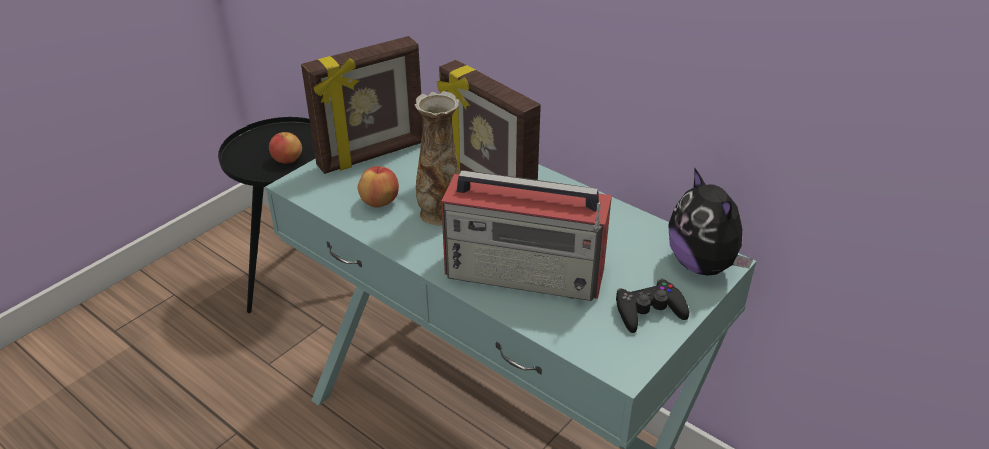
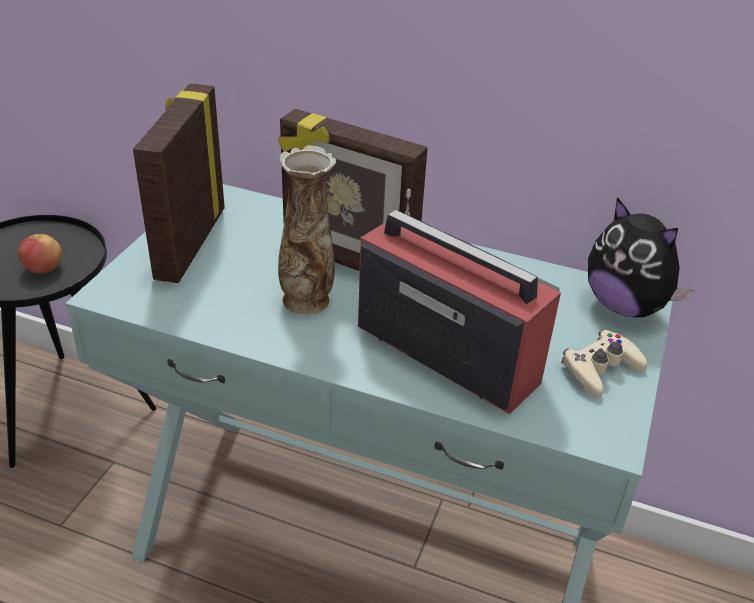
camera: 20 degrees left, 0 degrees up
(372, 155) = (188, 243): picture frame -> picture frame turned 150 degrees clockwise
(379, 202) = (226, 298): apple -> none
(526, 273) = (445, 351): radio -> radio turned 135 degrees counterclockwise
(649, 311) = (600, 369): black game controller -> beige game controller

